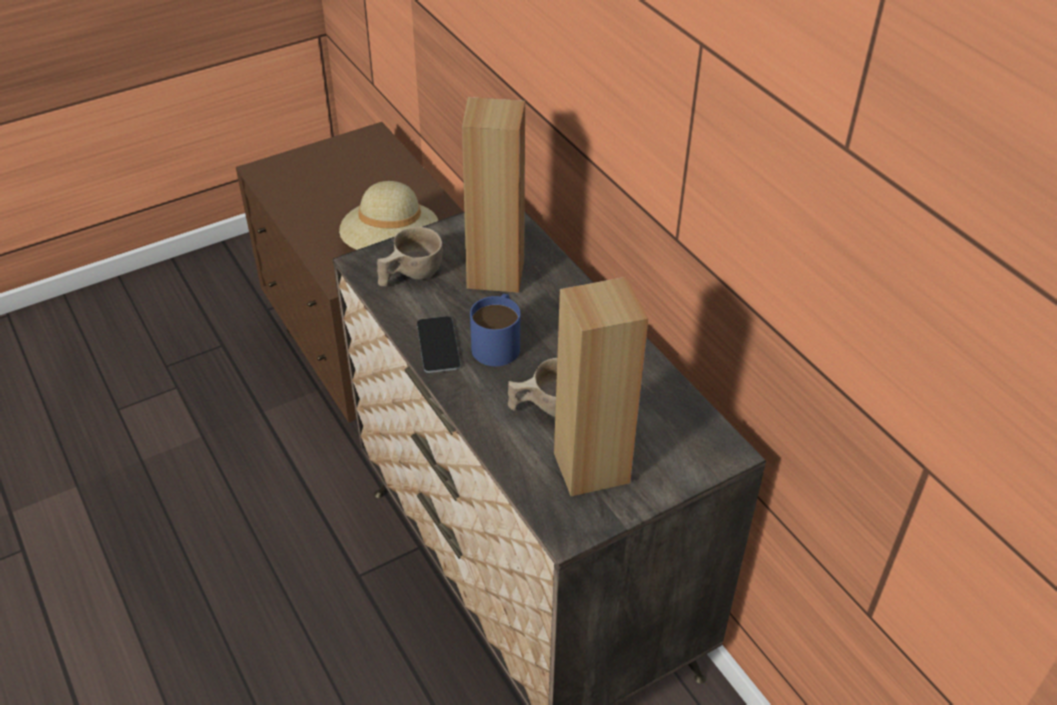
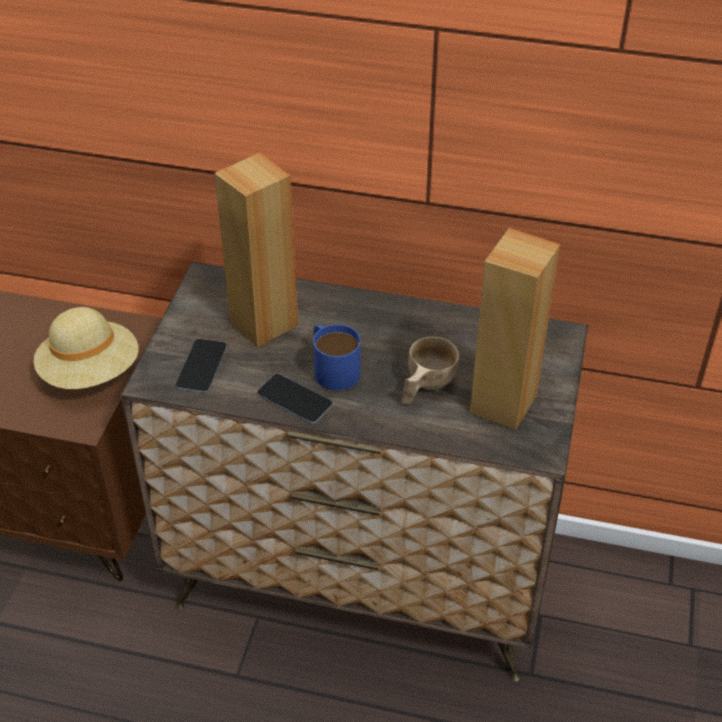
camera: 45 degrees left, 0 degrees up
(409, 275) = (201, 366): beige cup -> phone

